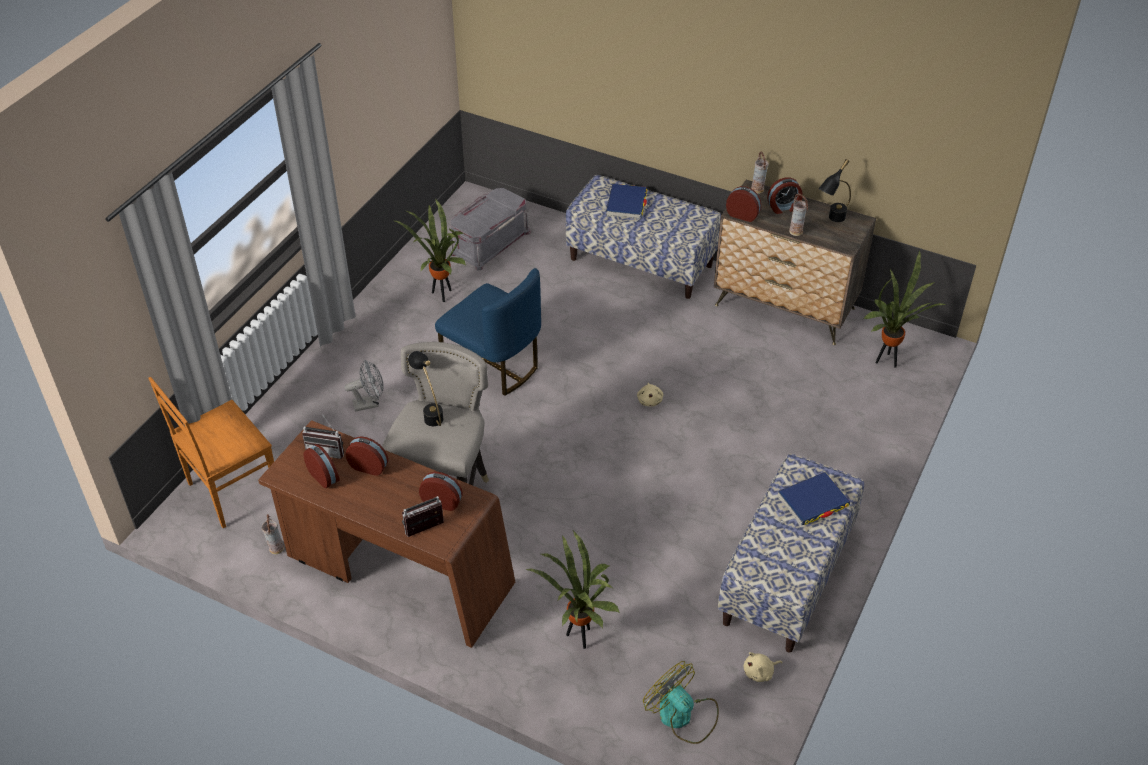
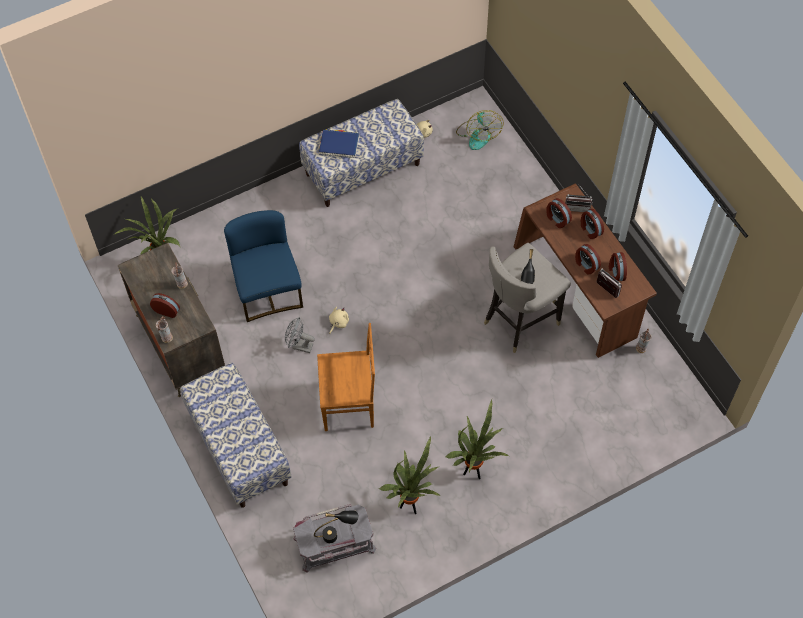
camera: 145 degrees left, 15 degrees up
(231, 491) = (651, 409): brown chair -> brown chair (350, 404)
(370, 403) = (523, 430): grey fan -> grey fan (299, 346)
(493, 366) = (418, 413): blue chair -> blue chair (268, 290)
(579, 638) = (500, 198): potted plant -> potted plant (473, 471)
(626, 203) = (238, 438): blue book -> none
(743, 215) = (200, 320): alarm clock -> alarm clock (590, 230)
(832, 220) = (148, 279): black table lamp -> black table lamp (337, 535)

